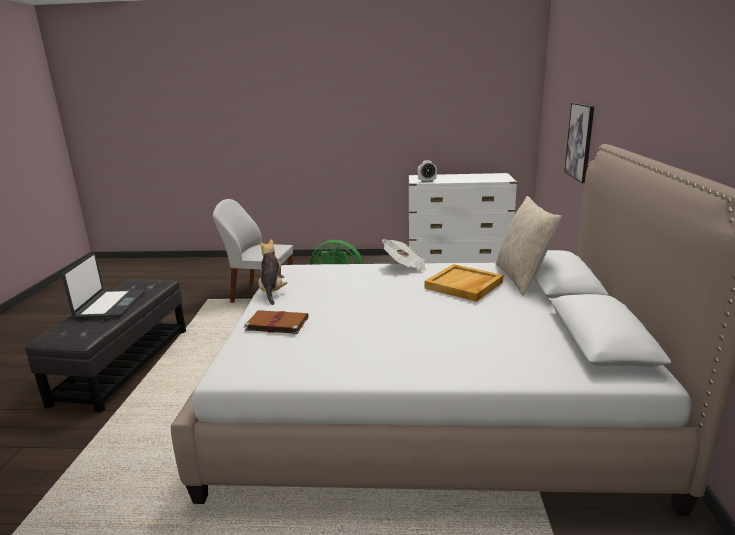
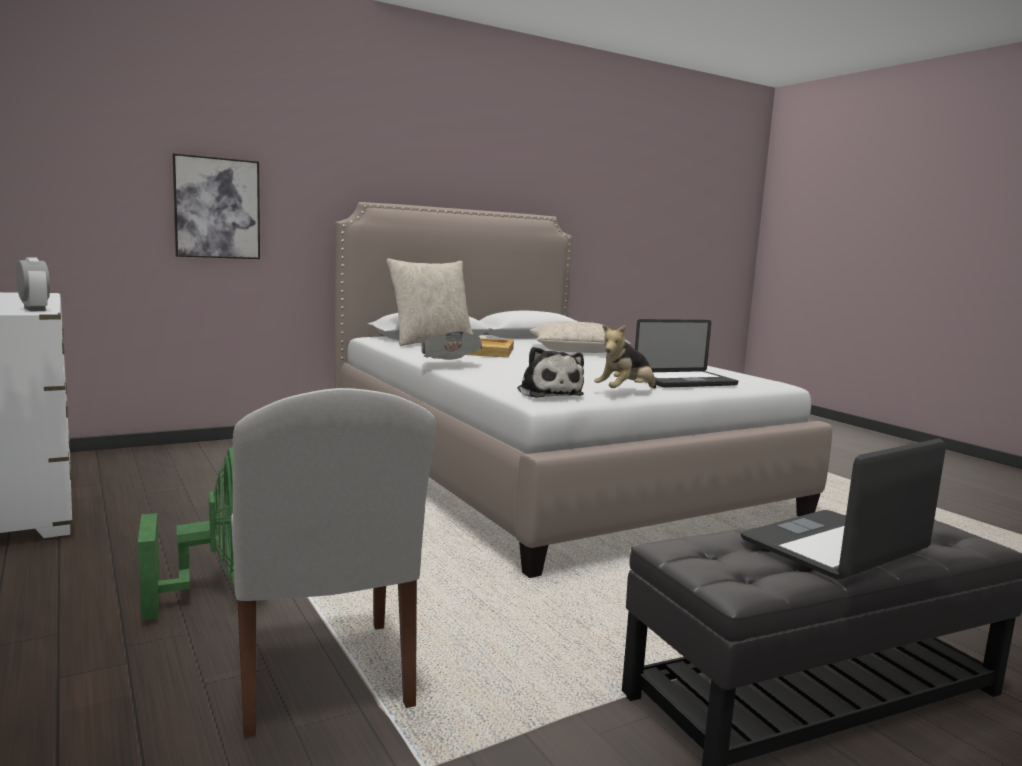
camera: 125 degrees left, 10 degrees down
(276, 324) = (684, 381): brown book -> laptop
(295, 272) = (548, 393): none -> plush toy
(465, 332) = (575, 350): none -> beige pillow

